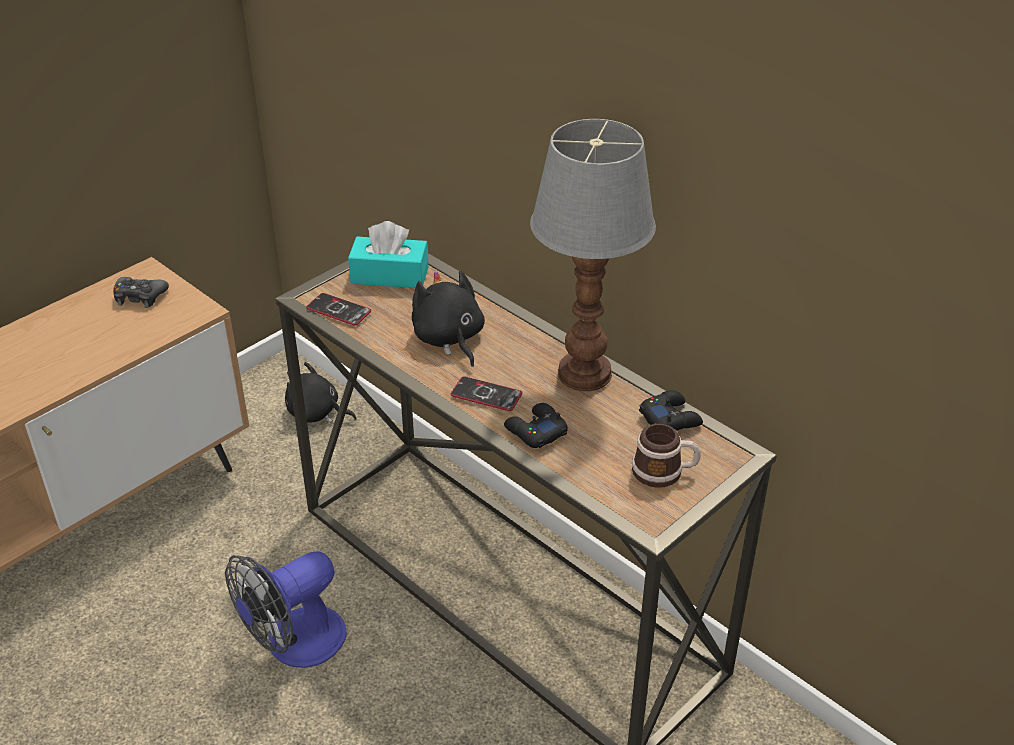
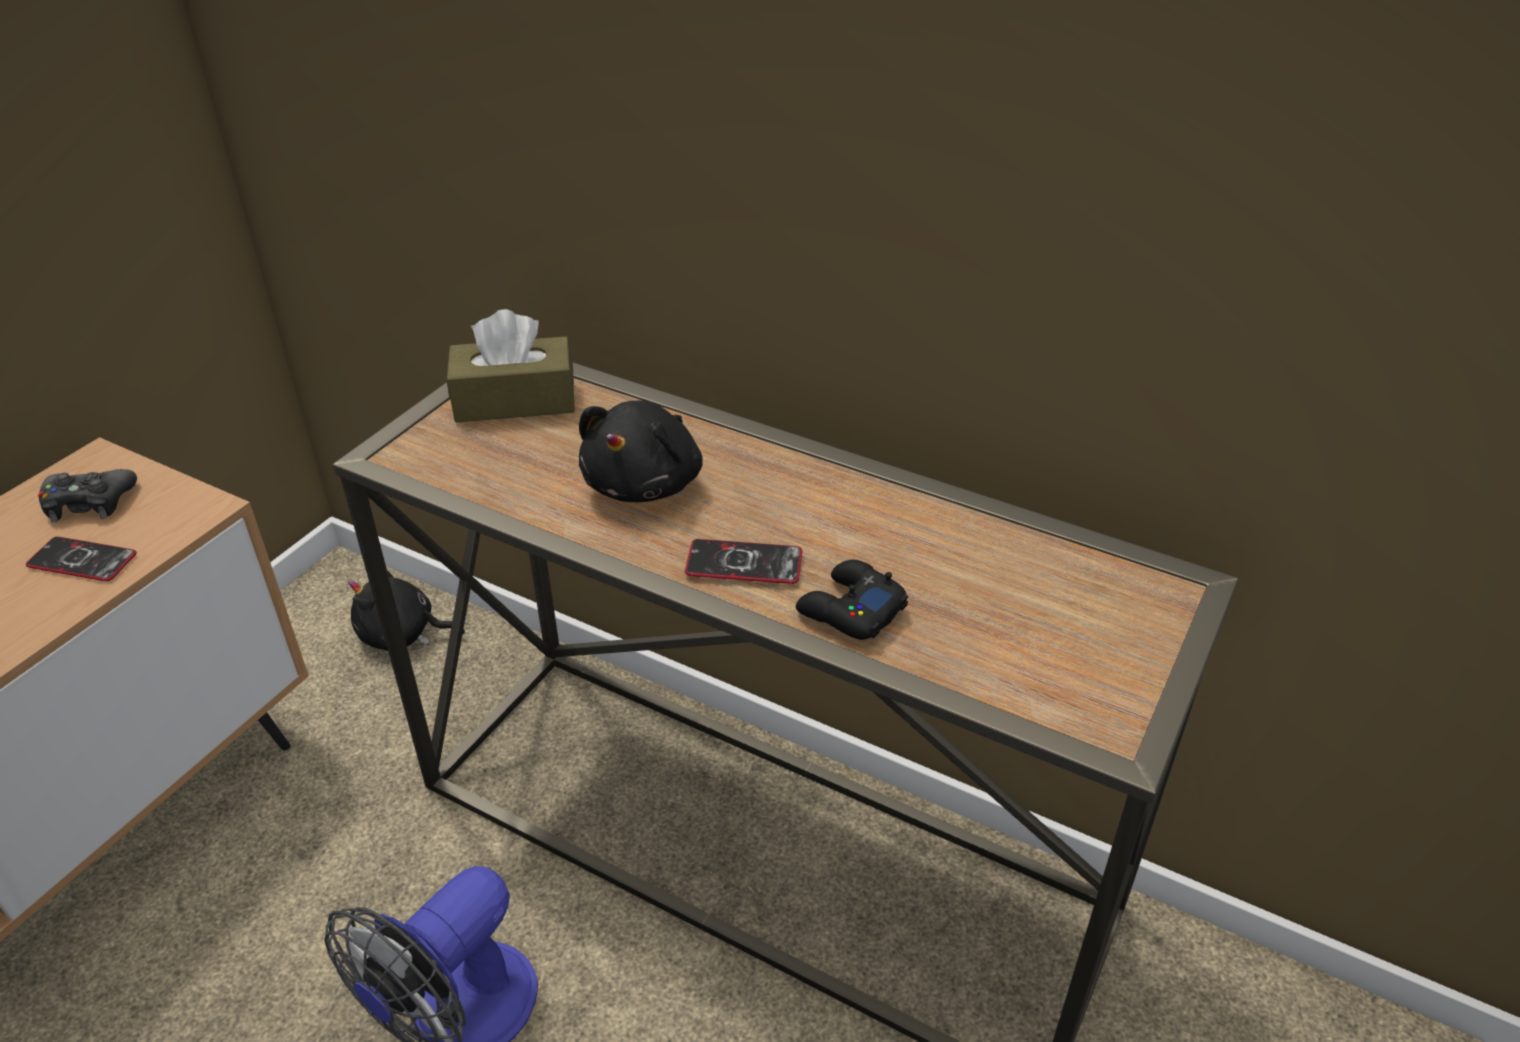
camera: 15 degrees left, 0 degrees up
(338, 310) = (448, 467): phone -> phone (82, 560)
(389, 275) = (515, 400): turquoise tissue box -> brown tissue box
(449, 339) = (646, 483): black plush toy -> black plush toy turned 120 degrees counterclockwise
(586, 373) = (887, 500): table lamp -> none
(664, 472) = (1087, 640): mug -> none
(670, 418) = (1051, 549): black game controller -> none

